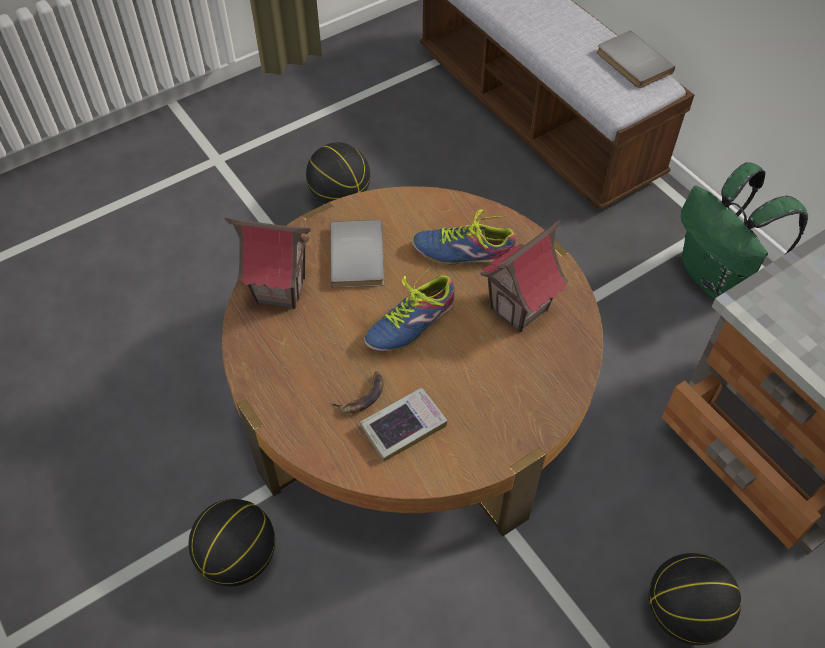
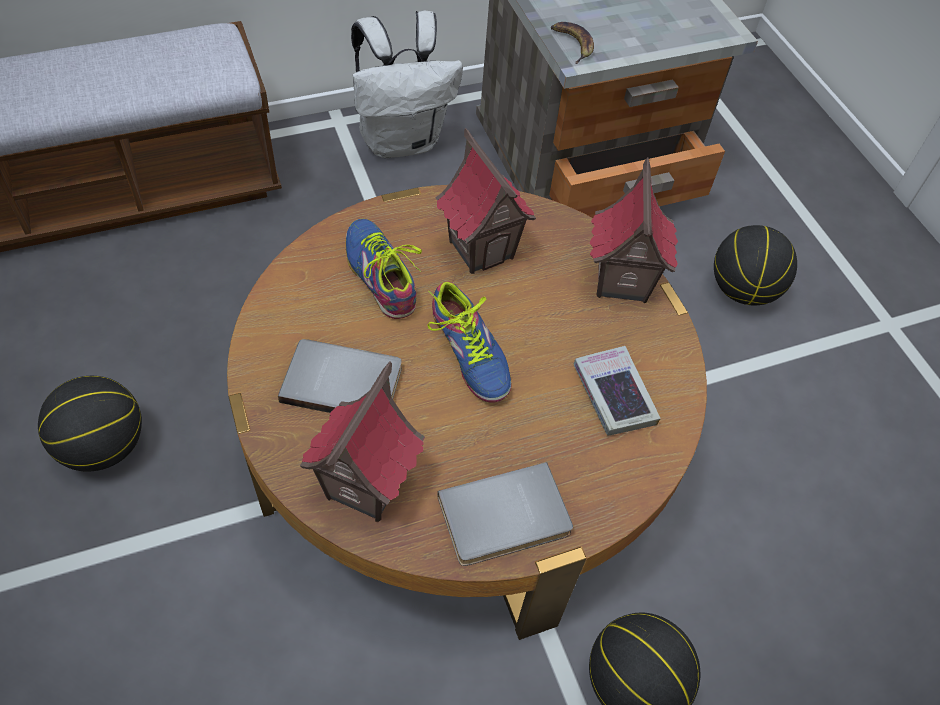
camera: 80 degrees left, 0 degrees up
(362, 396) = (563, 426): banana -> banana (572, 44)
(464, 252) = (380, 275): shoe -> shoe turned 135 degrees clockwise
(528, 415) = (620, 281): none -> toy house
(632, 63) = (170, 42): grey book -> grey book (505, 519)
(717, 277) = (402, 141): green backpack -> white backpack

